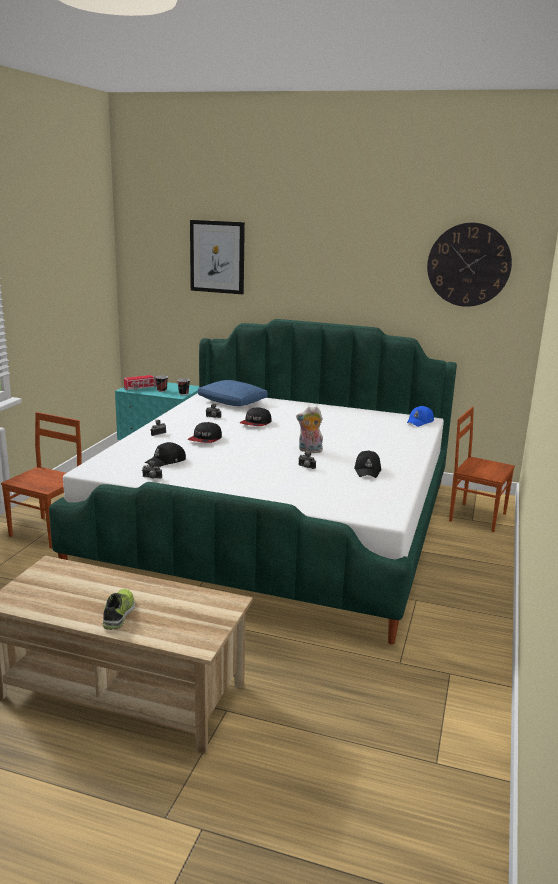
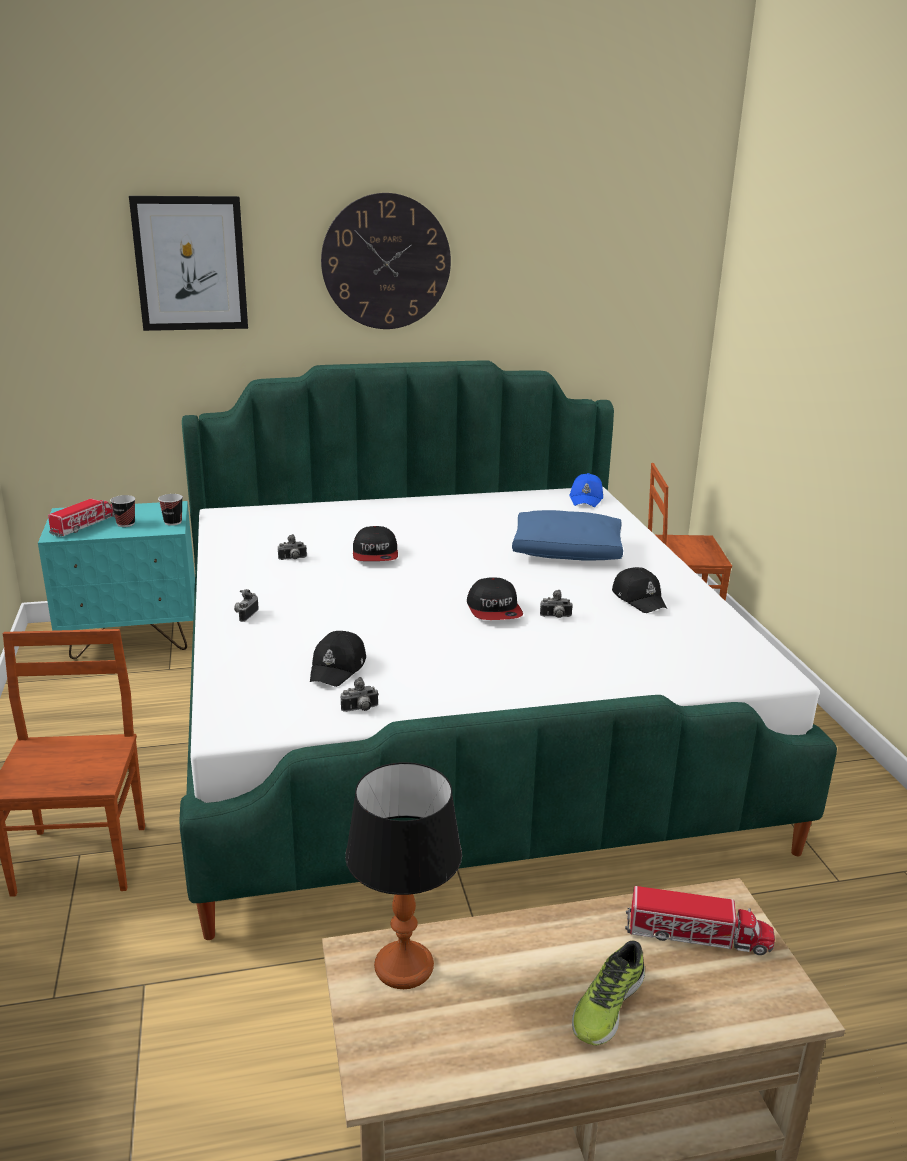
camera: 30 degrees left, 5 degrees up
(60, 573) = (403, 967): none -> table lamp
(119, 613) = (606, 1005): shoe -> shoe turned 120 degrees counterclockwise
(196, 608) = (697, 935): none -> toy truck
(205, 439) = (340, 605): cap -> cap (494, 610)
(233, 402) = (284, 522): blue pillow -> blue pillow (568, 551)
(309, 451) = (519, 585): plush toy -> none
(468, 265) = (615, 249): wall clock -> wall clock (386, 262)

